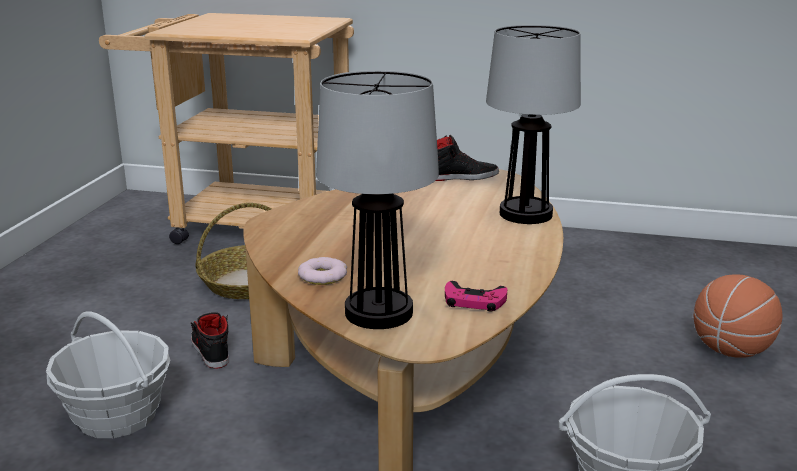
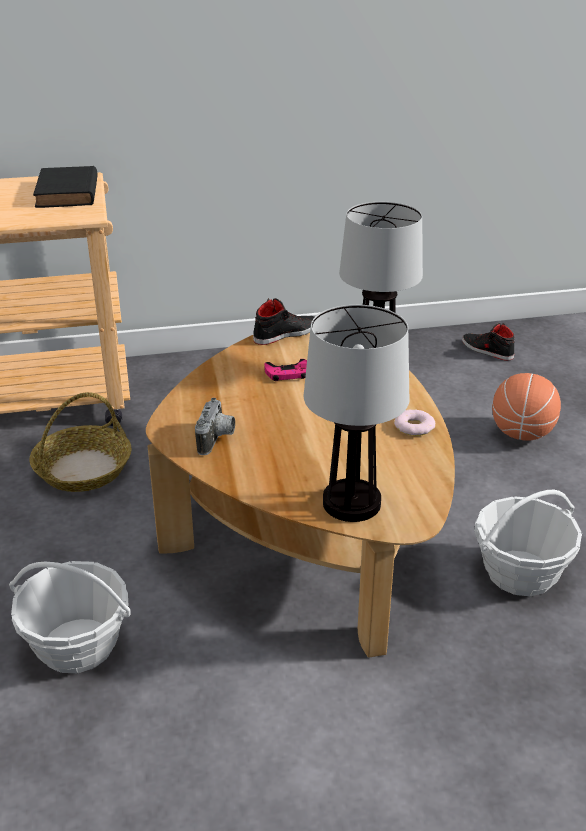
camera: 25 degrees left, 10 degrees up
(210, 349) = (106, 551): black shoe -> black shoe (487, 350)
(301, 25) = (67, 193): none -> black book
(303, 238) = (217, 439): none -> camera
(322, 276) = (273, 478): donut -> donut (414, 426)
(474, 301) = (412, 471): pink game controller -> pink game controller (287, 374)

